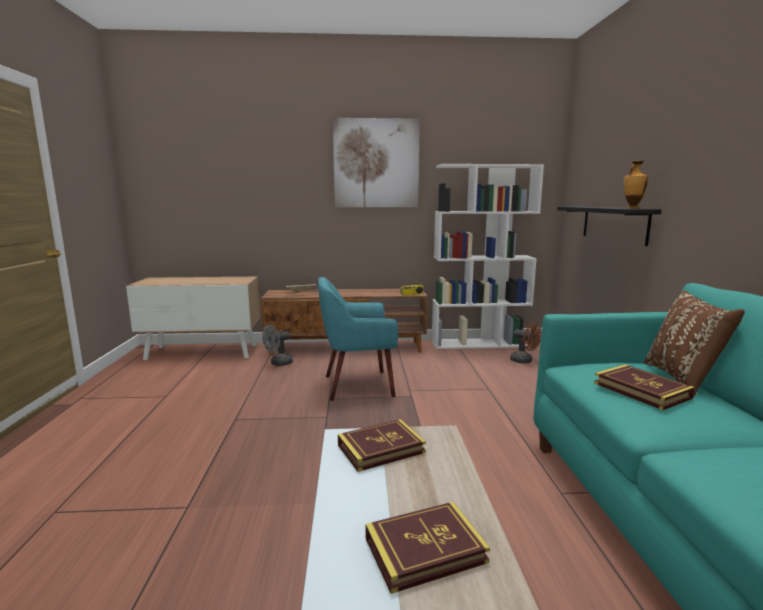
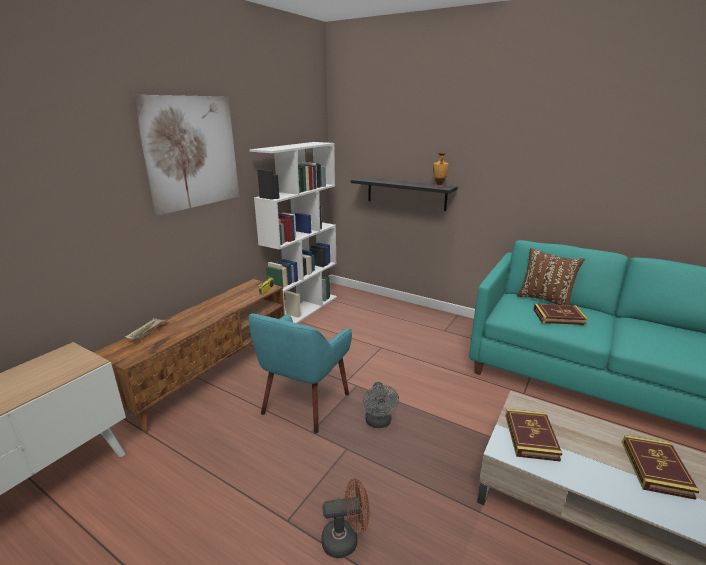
camera: 55 degrees left, 10 degrees up
(278, 363) = (181, 434): grey fan -> grey fan (379, 423)
(524, 361) = (356, 311): brown fan -> brown fan (346, 539)

